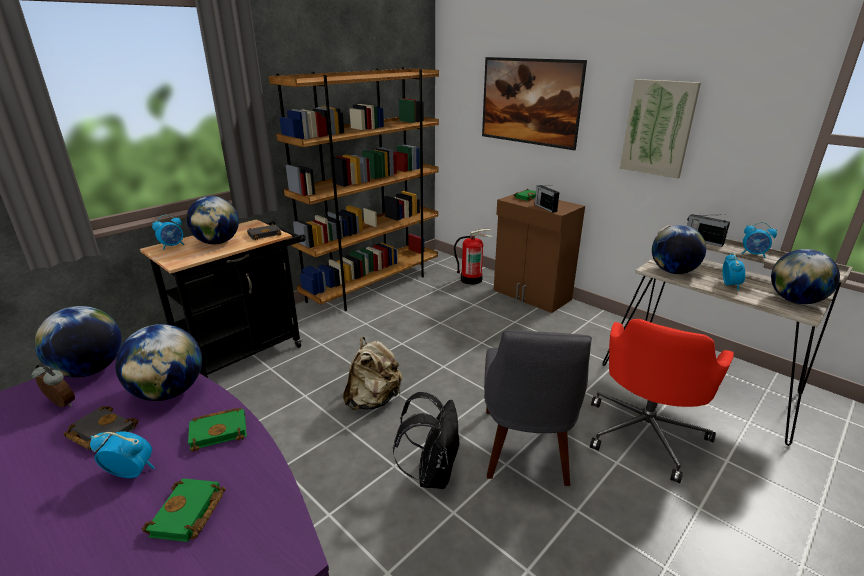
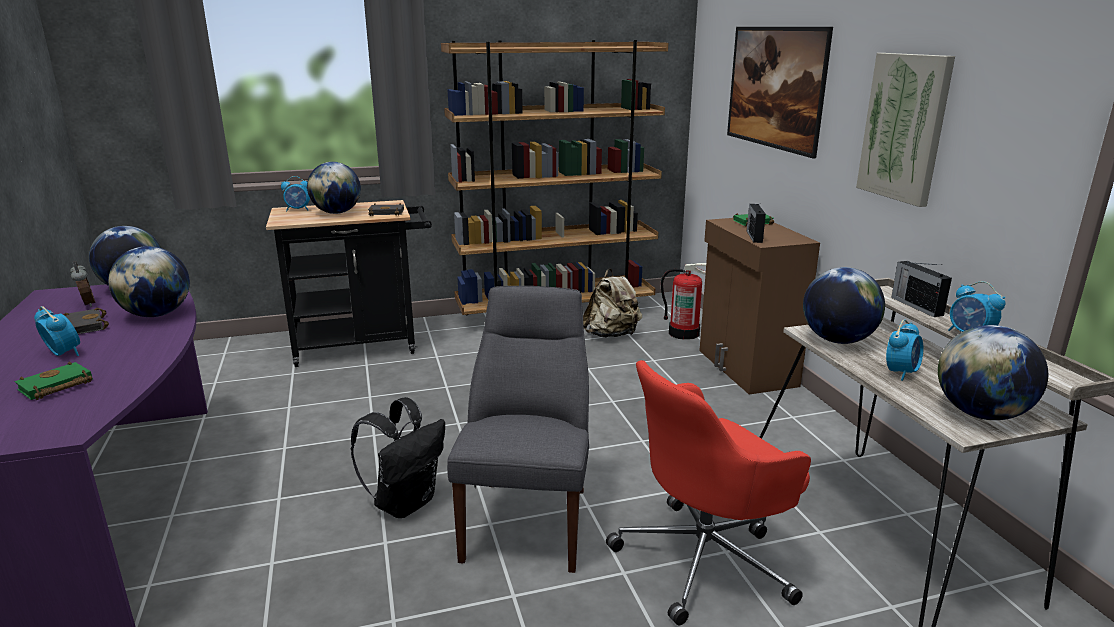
camera: 30 degrees right, 5 degrees down
(220, 431) = (148, 347): green book -> none
(373, 400) = (427, 420): beige backpack -> beige backpack (611, 335)
(525, 449) = (528, 519): grey chair -> grey chair turned 150 degrees clockwise

